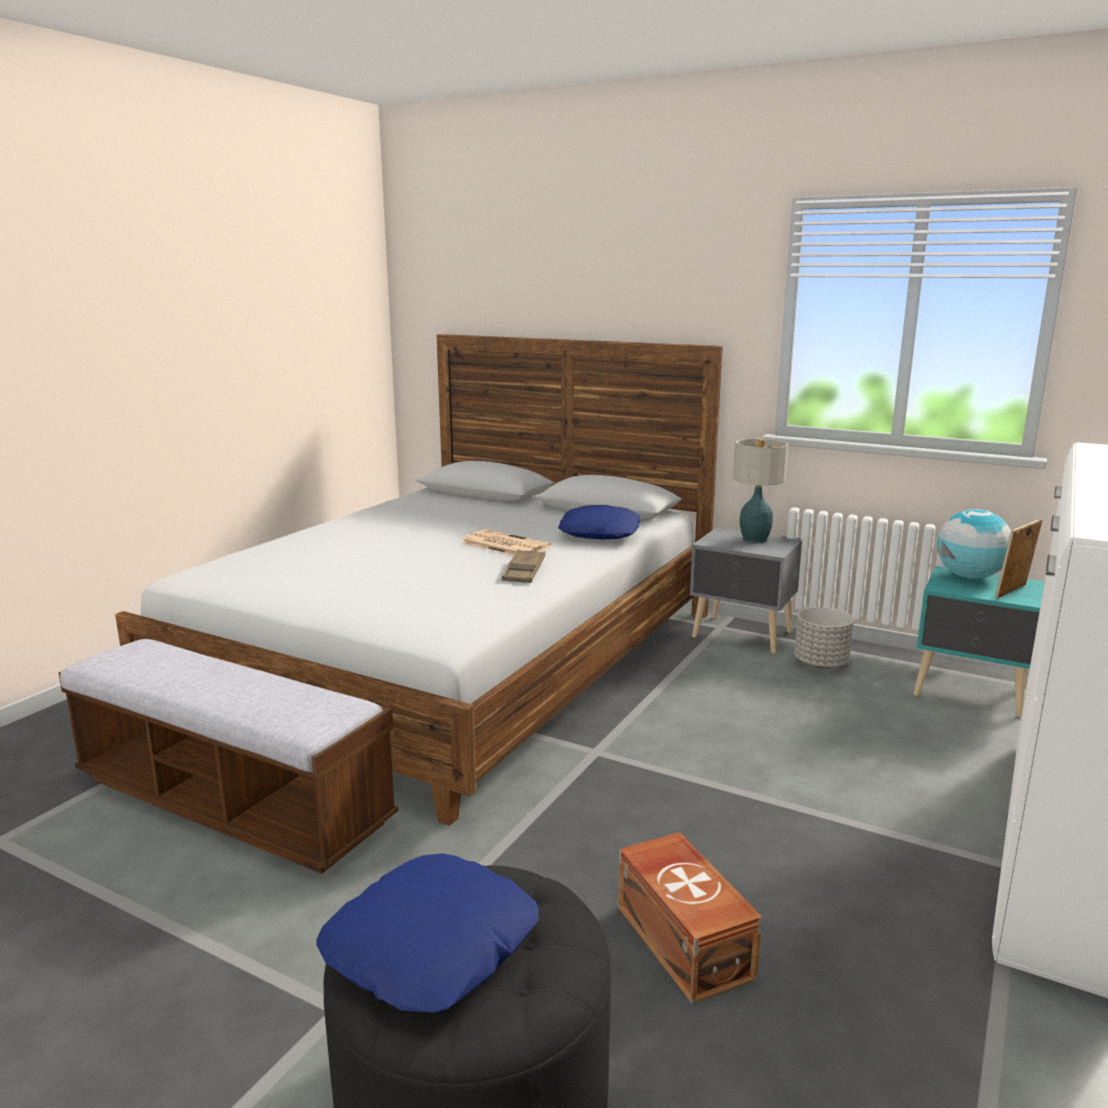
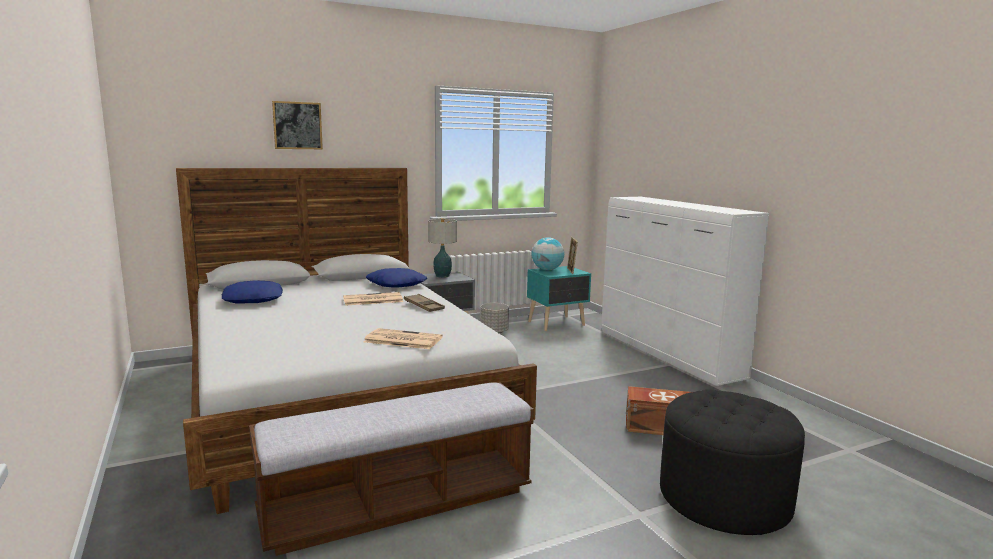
camera: 55 degrees left, 5 degrees down
(361, 603) = (402, 340): none -> newspaper
(433, 947) = (736, 417): blue pillow -> blue pillow (253, 299)
(575, 277) = (297, 125): none -> picture

